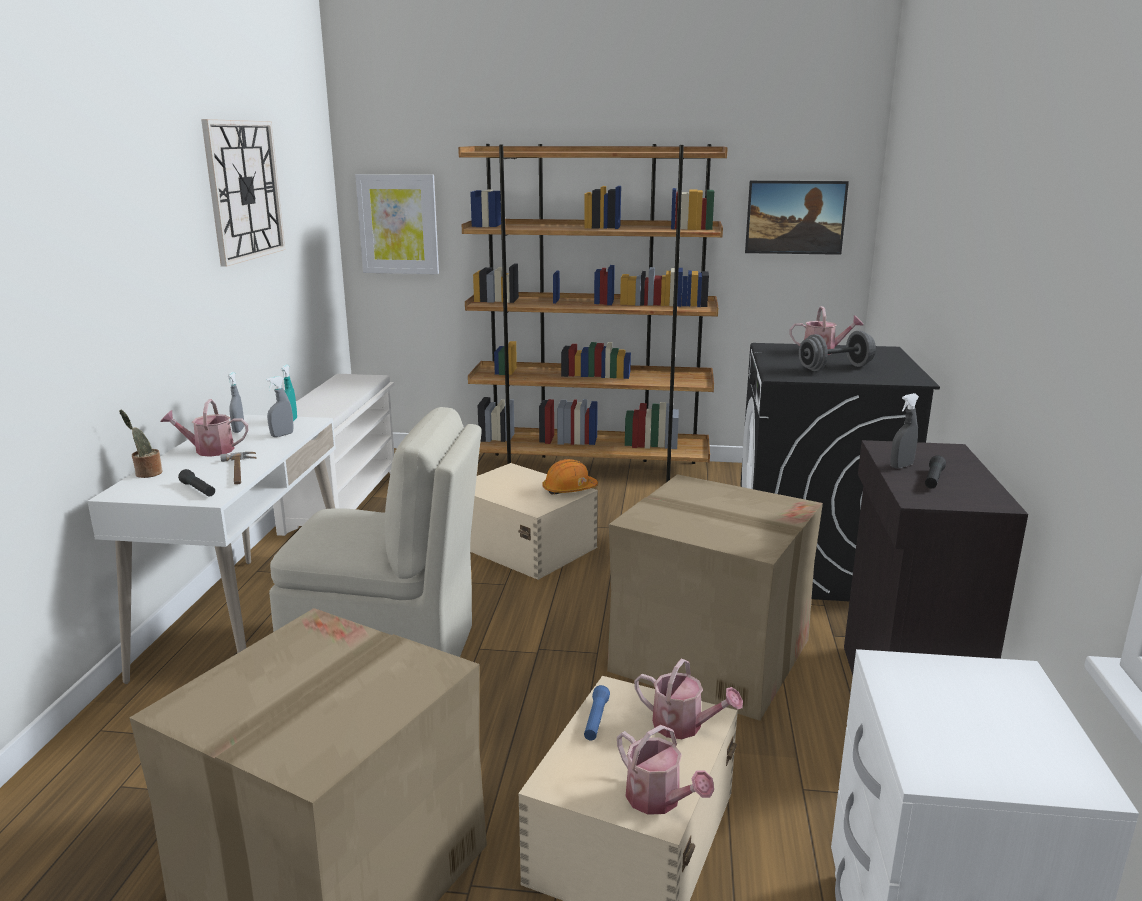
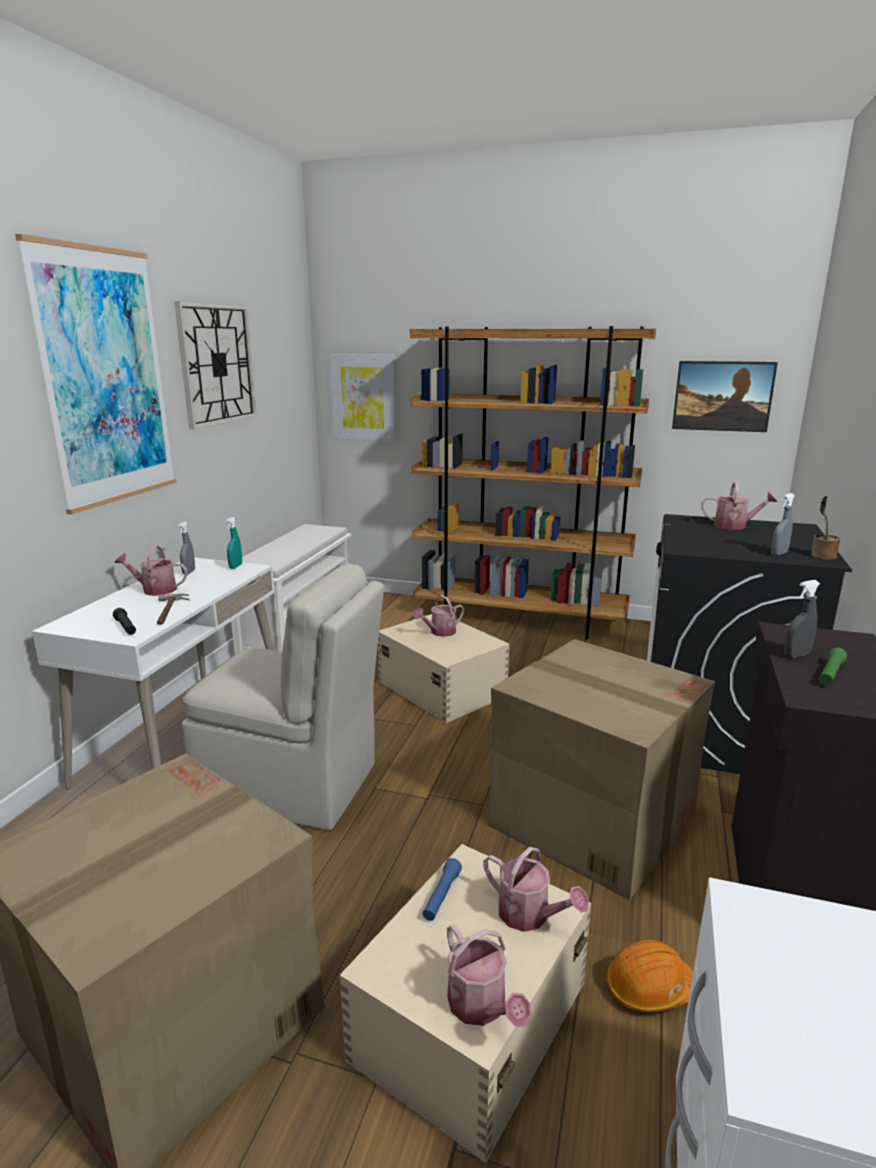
camera: 10 degrees right, 0 degrees up
(141, 210) = (106, 378): none -> picture
(147, 473) = (93, 608): potted plant -> potted plant (822, 556)
(282, 435) = (222, 579): grey spray bottle -> grey spray bottle (779, 554)
(519, 483) = (440, 632): none -> watering can
(569, 489) = (483, 641): orange hard hat -> orange hard hat (649, 988)
(835, 368) = (742, 544): grey dumbbell -> none
(933, 479) = (830, 674): black flashlight -> green flashlight

